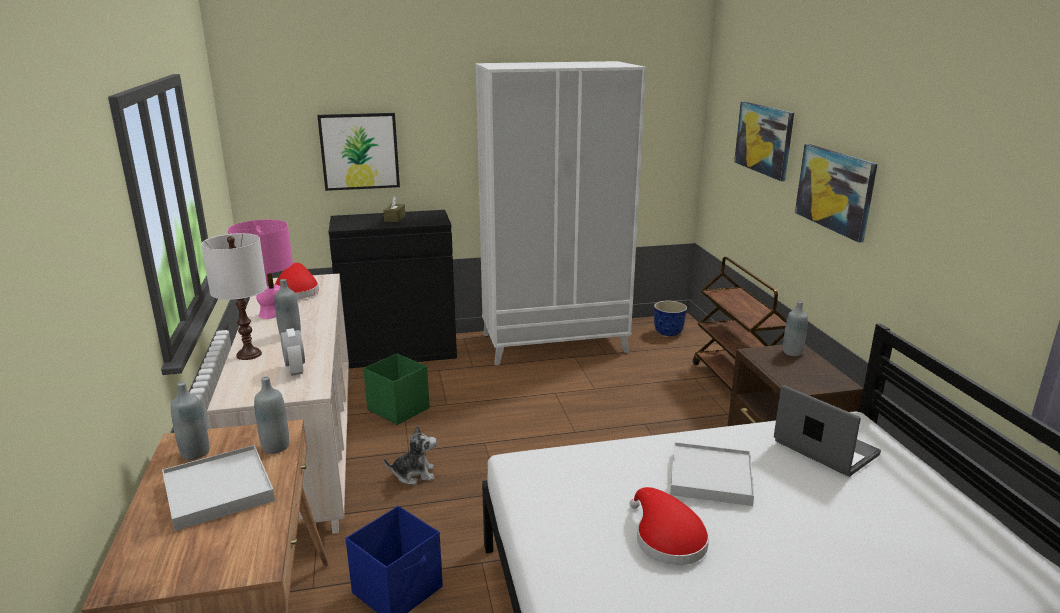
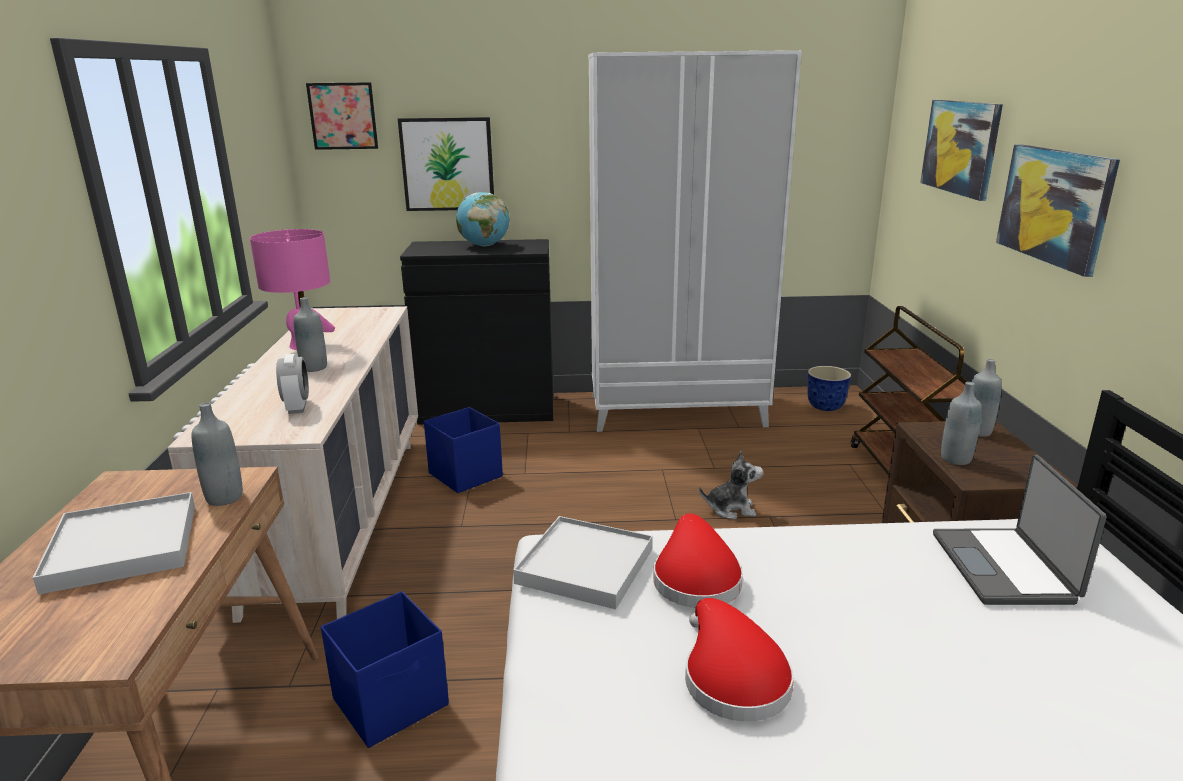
camera: 10 degrees right, 0 degrees up
(195, 453) = (125, 497): grey bottle -> grey bottle (955, 459)
(249, 354) = (254, 387): white table lamp -> none
(269, 113) = (343, 116): none -> picture
(297, 292) = (347, 323): red hat -> red hat (695, 578)
(395, 218) = (484, 245): brown tissue box -> globe
(398, 409) = (465, 474): green storage box -> blue storage box
(414, 474) = (459, 555): plush toy -> plush toy (731, 509)
(711, 477) = (821, 593): white tray -> white tray (585, 566)
(824, 449) = (1005, 568): laptop -> laptop turned 150 degrees counterclockwise

